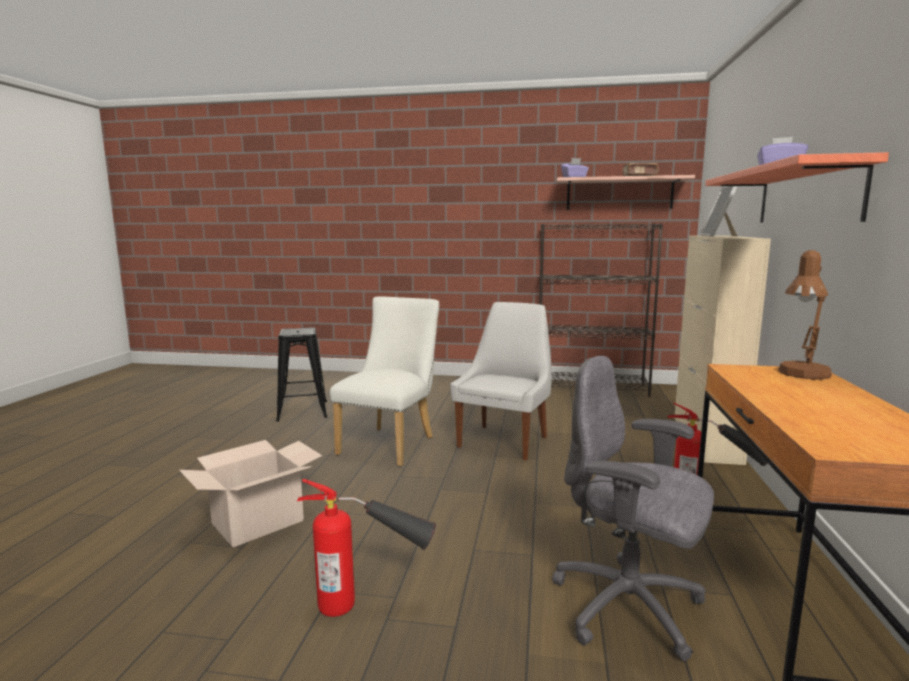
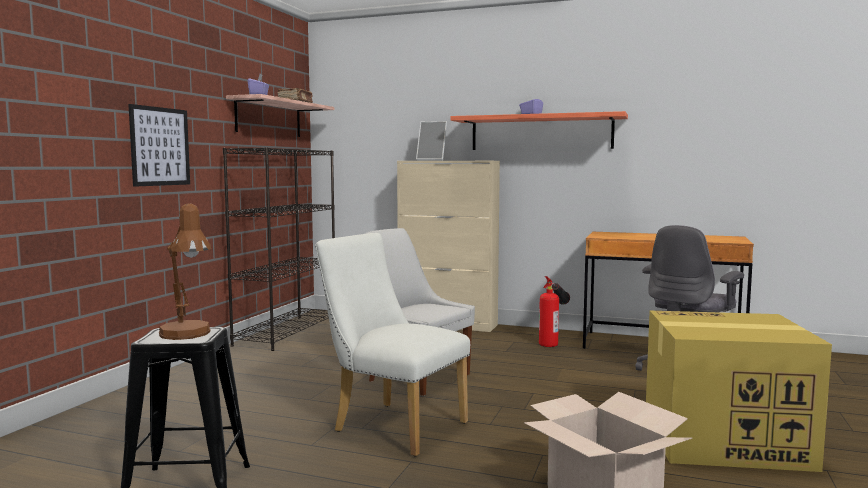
camera: 80 degrees left, 5 degrees down
(371, 604) = (722, 440): fire extinguisher -> cardboard box
(480, 225) = (160, 146): none -> picture
(801, 375) = (613, 233): brown table lamp -> brown table lamp (188, 335)

